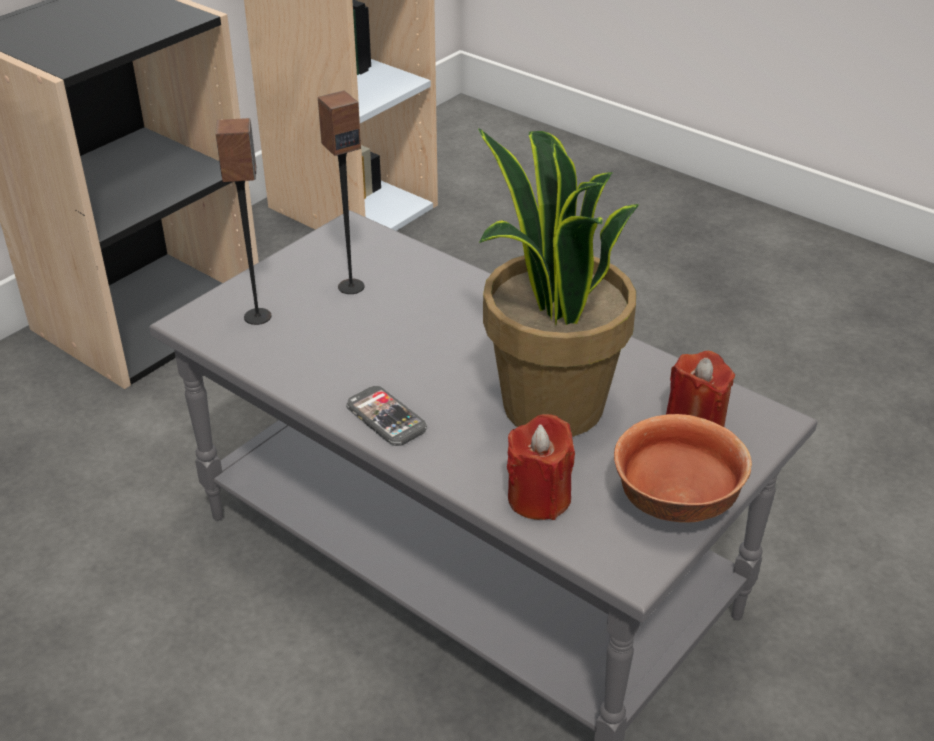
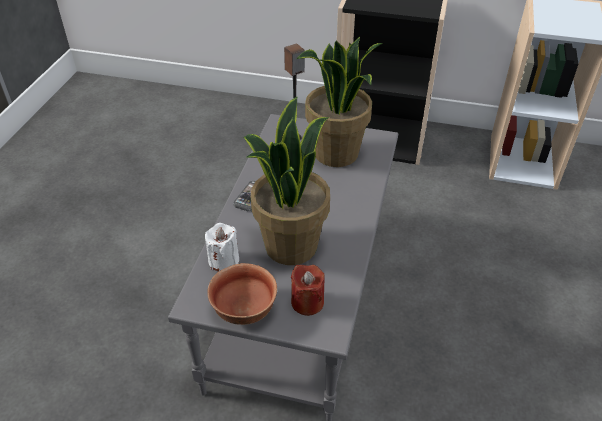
camera: 65 degrees right, 5 degrees up
(351, 286) = (336, 154): speaker -> potted plant
(539, 498) = (223, 260): red candle -> white candle

